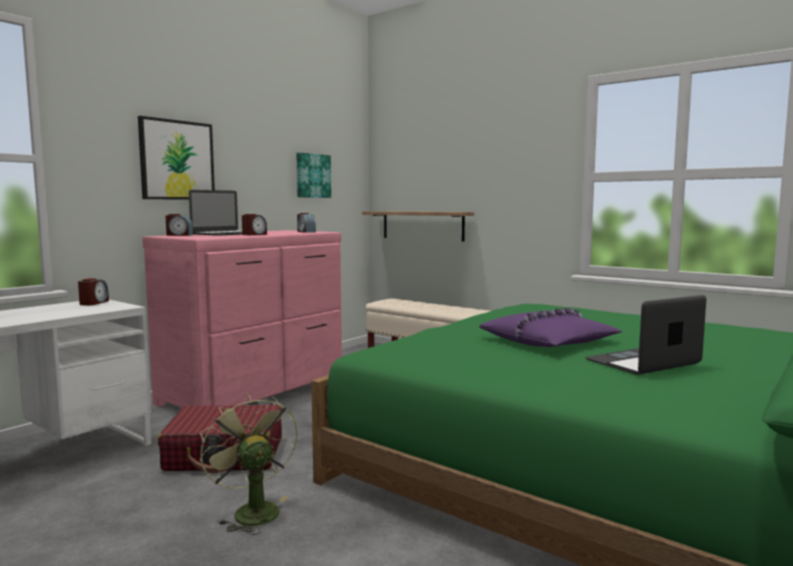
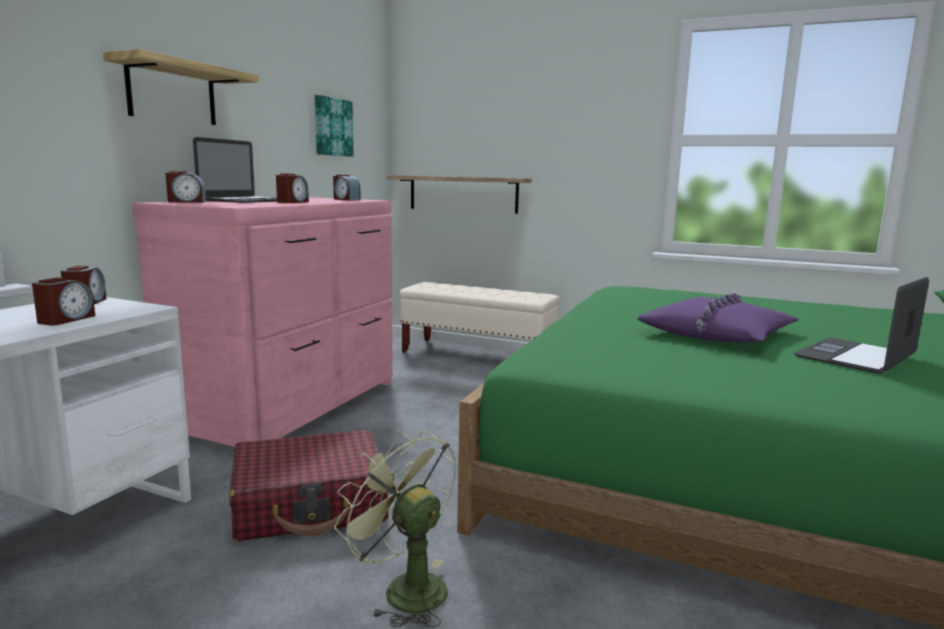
camera: 15 degrees left, 5 degrees up
(71, 312) = (66, 319): none -> alarm clock
(177, 160) = (172, 93): picture -> shelf

